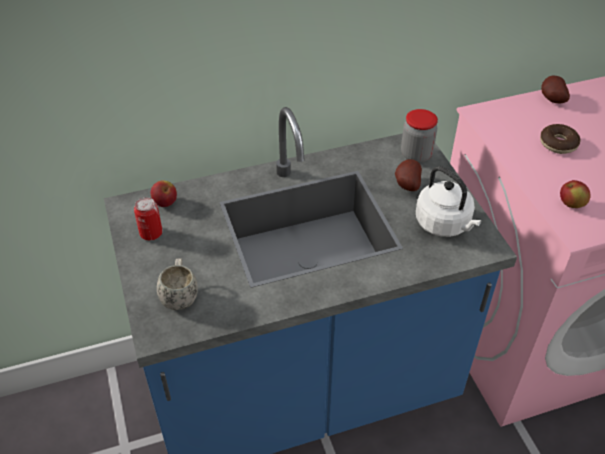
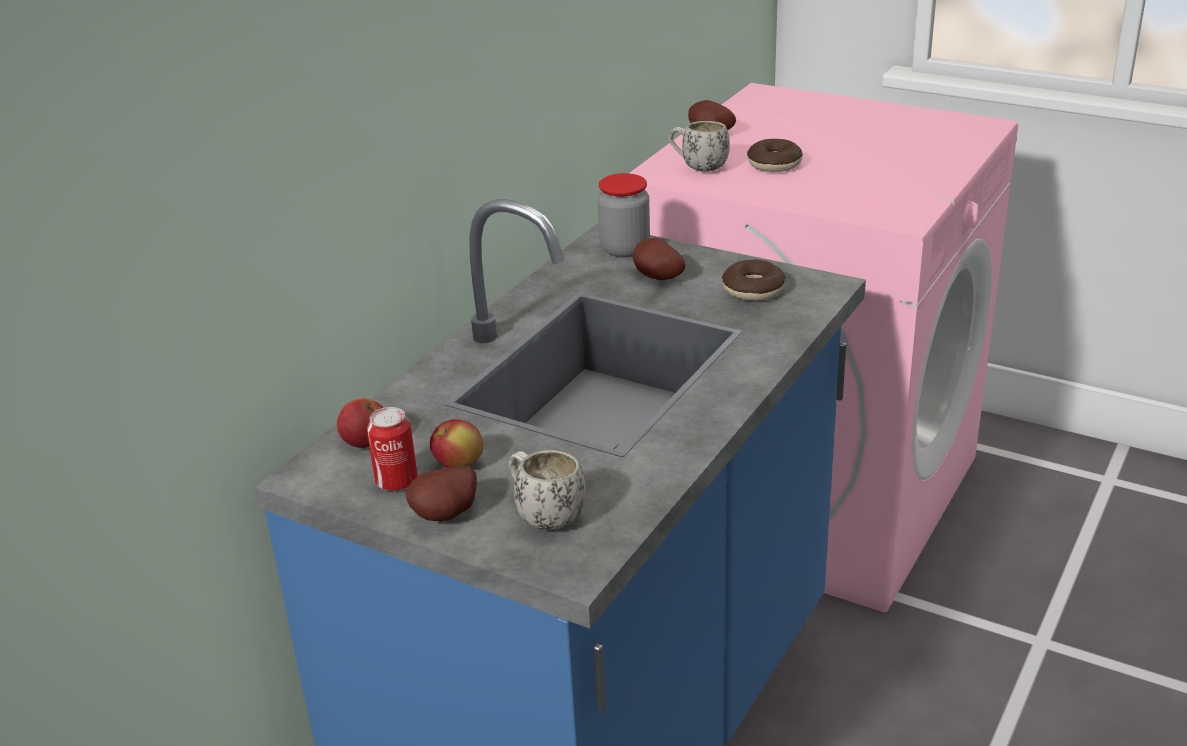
camera: 40 degrees left, 15 degrees down
(146, 267) = (448, 516): none -> potato
(444, 224) = (753, 290): white kettle -> donut
(510, 122) = (698, 167): none -> white mug
(571, 204) = (864, 203): apple -> apple (459, 465)

